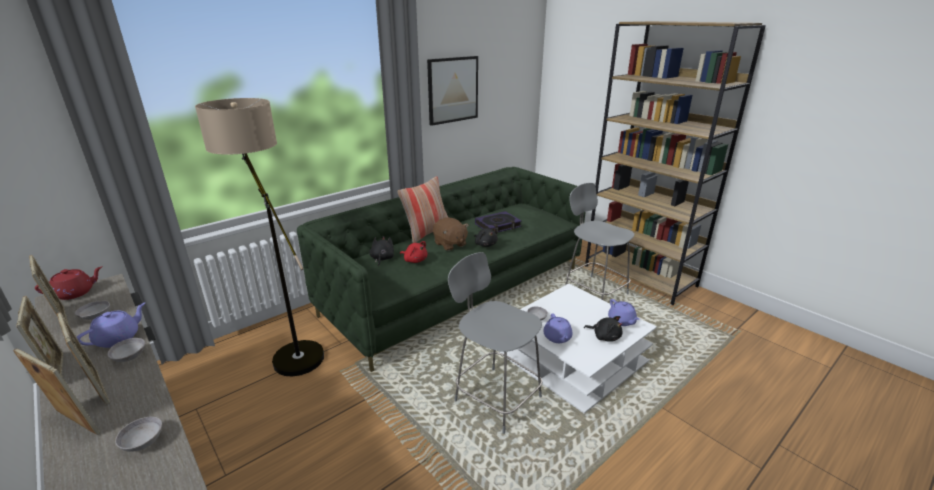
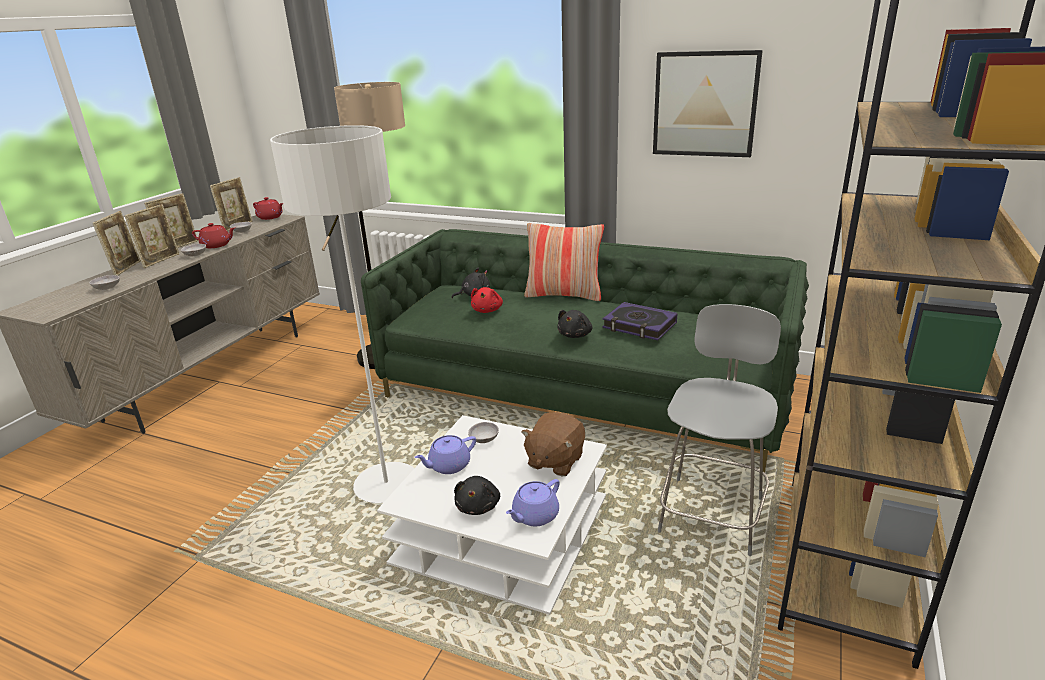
camera: 65 degrees right, 0 degrees up
(118, 338) = (217, 245): purple teapot -> red teapot
(450, 244) = (547, 315): brown plush toy -> brown plush toy (554, 461)
(495, 397) = (386, 485): grey stool -> white floor lamp

